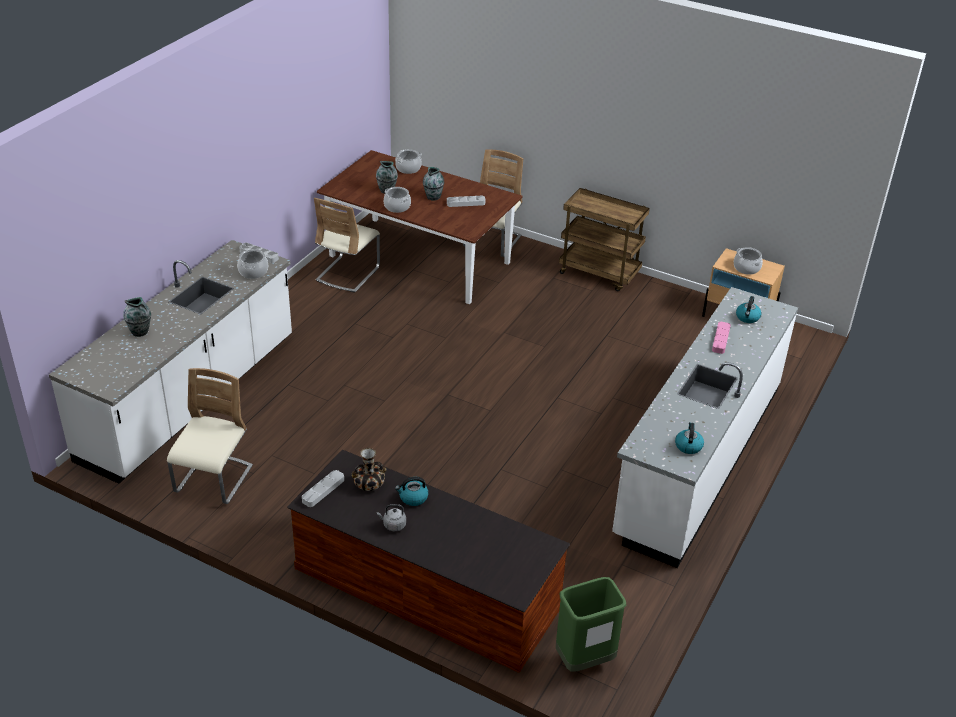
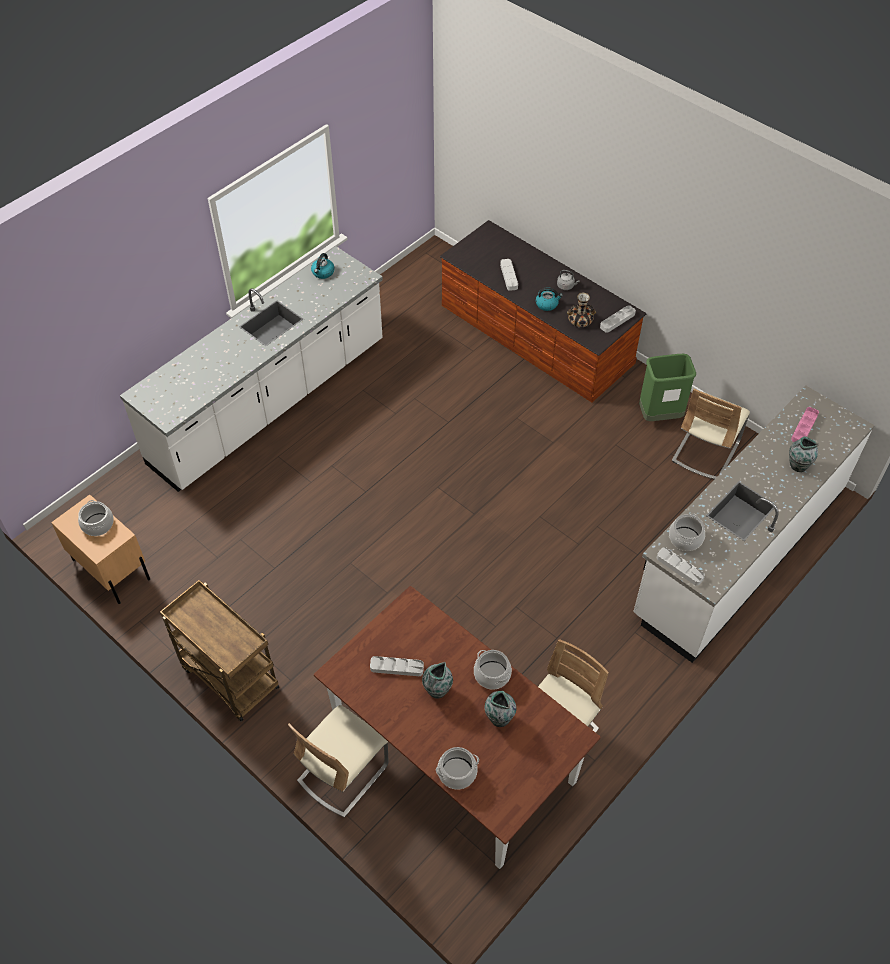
camera: 165 degrees left, 15 degrees up
(470, 527) = (509, 276): none -> grey tray
(584, 660) = (439, 271): green trash can -> green trash can (660, 415)
(720, 339) = (225, 368): pink tray -> pink tray (804, 427)
(747, 317) = (180, 390): kettle -> none

